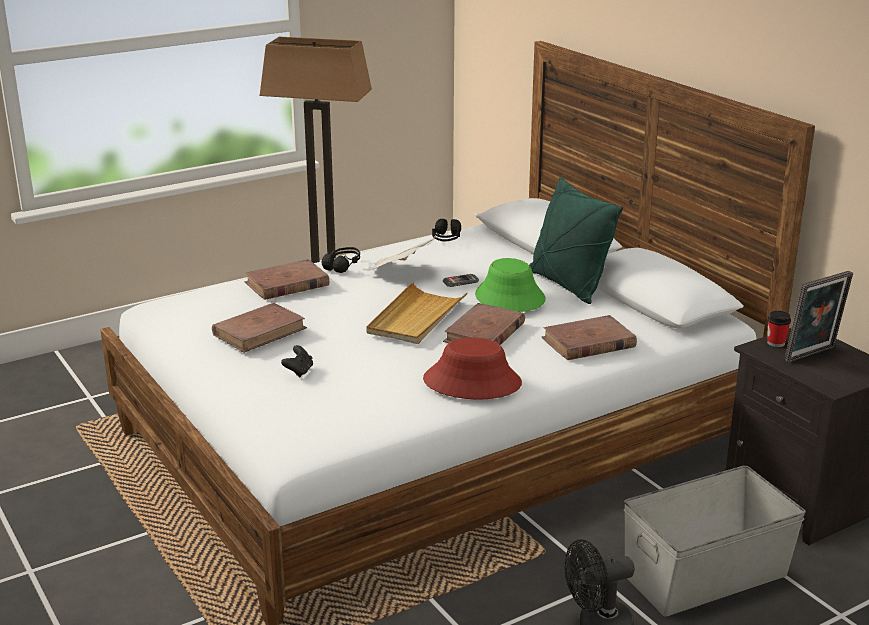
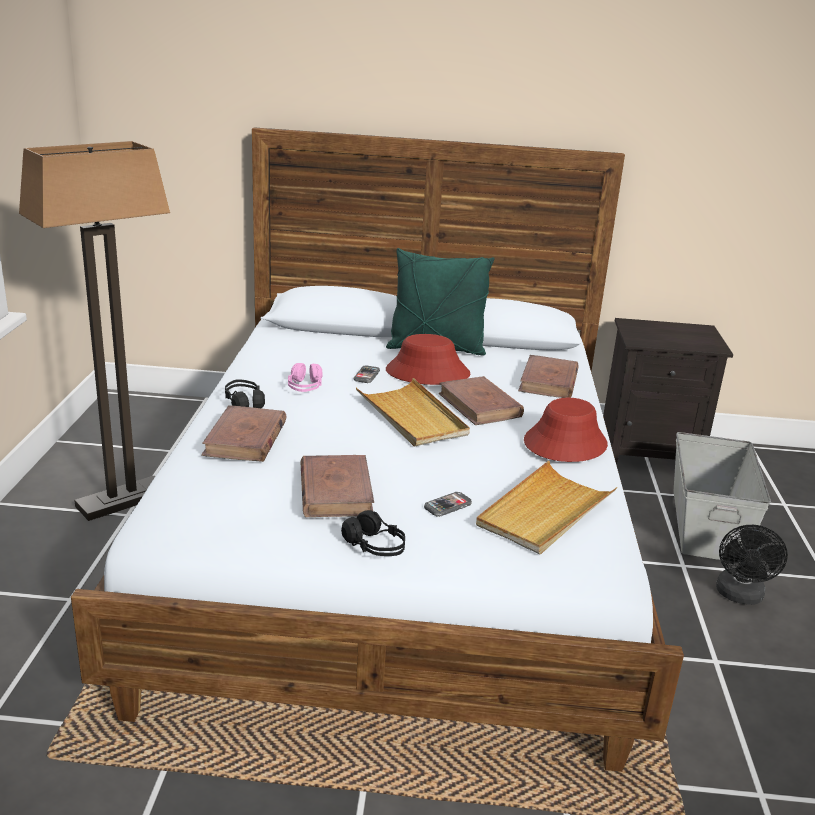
camera: 55 degrees left, 0 degrees up
(299, 371) = (447, 506): black game controller -> phone
(339, 405) = (545, 512): none -> beige tray
(400, 272) = (305, 387): newspaper -> pink headphones
(446, 239) = (267, 348): black headphones -> black headphones (375, 547)
(509, 298) = (427, 373): green hat -> red hat
(776, 343) = (636, 334): cup -> none
(812, 355) = (665, 334): picture frame -> none

